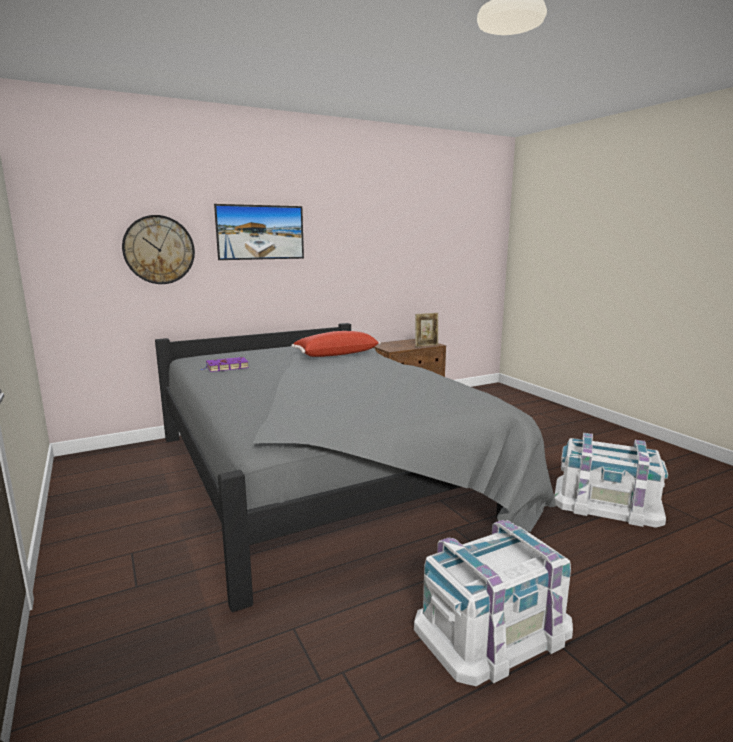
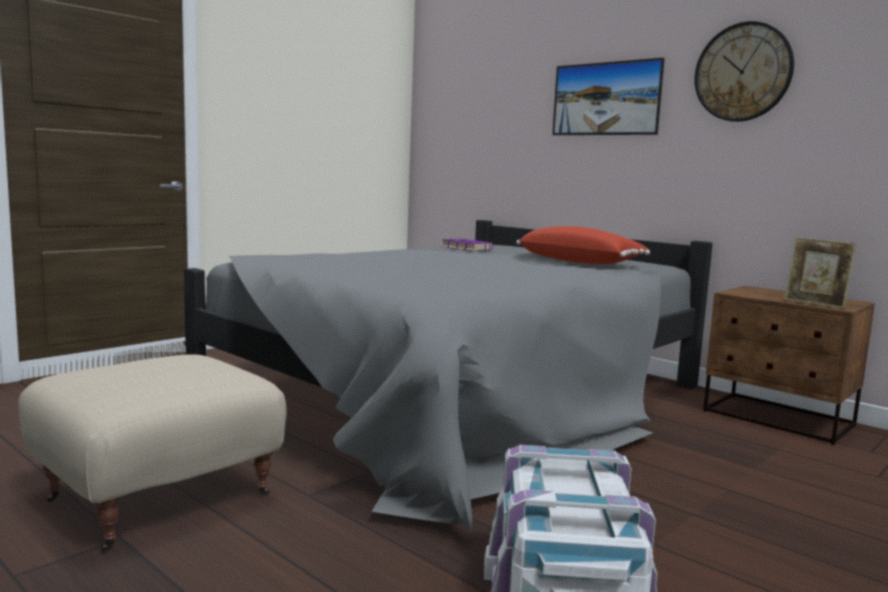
camera: 70 degrees right, 5 degrees down
(159, 250) = (501, 123): wall clock -> wall clock (743, 72)
(492, 627) = (160, 498): white storage box -> beige ottoman

